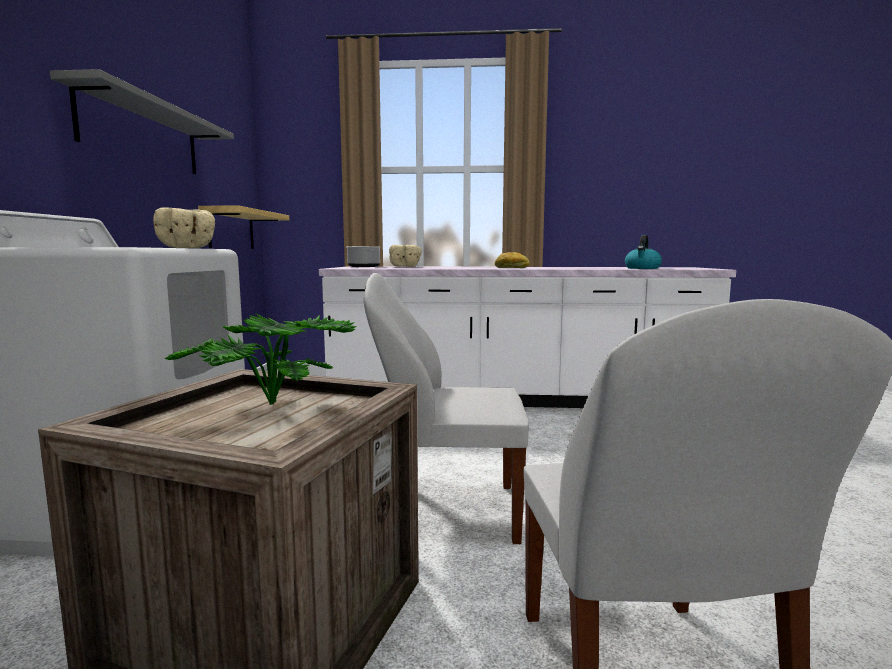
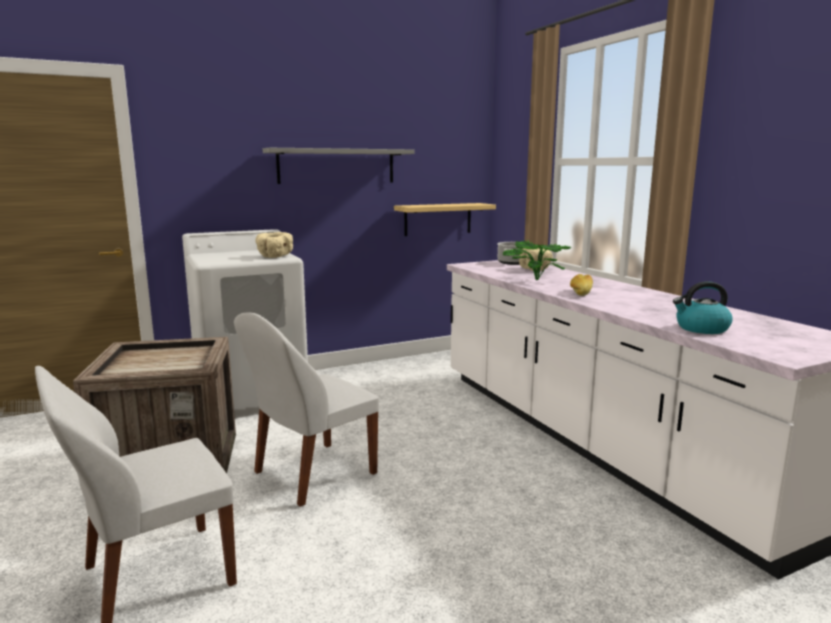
camera: 60 degrees right, 5 degrees up
(270, 407) = (173, 360): potted plant -> potted plant (534, 280)
(448, 511) = (312, 474): white chair -> white chair turned 105 degrees counterclockwise

